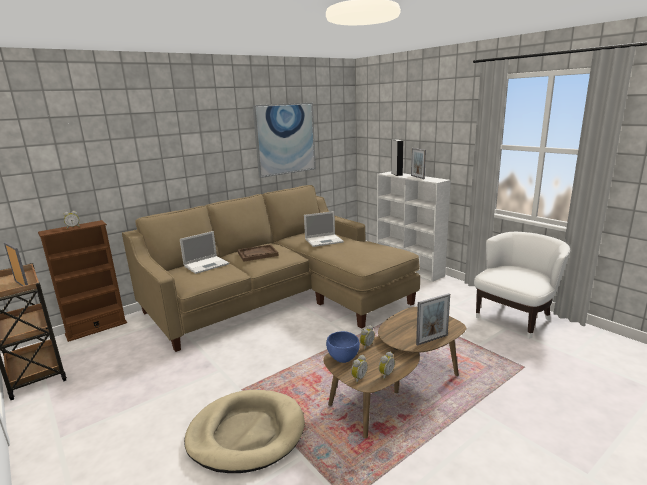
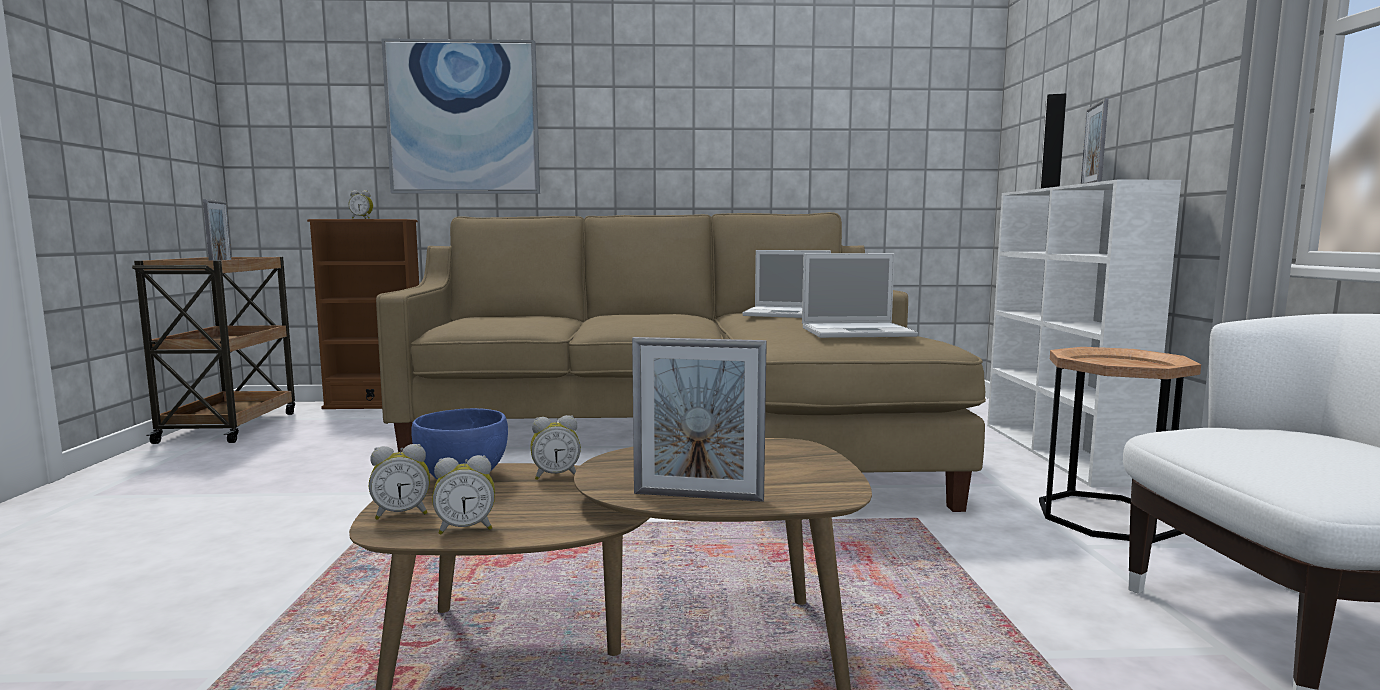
camera: 35 degrees right, 10 degrees down
(207, 264) = (528, 315): laptop -> laptop (859, 331)
(246, 433) = (241, 589): beige dog bed -> none
(257, 254) = (633, 316): brown tray -> none
(285, 139) = (800, 116): picture -> picture (463, 118)
(447, 293) = (1107, 516): none -> brown side table

